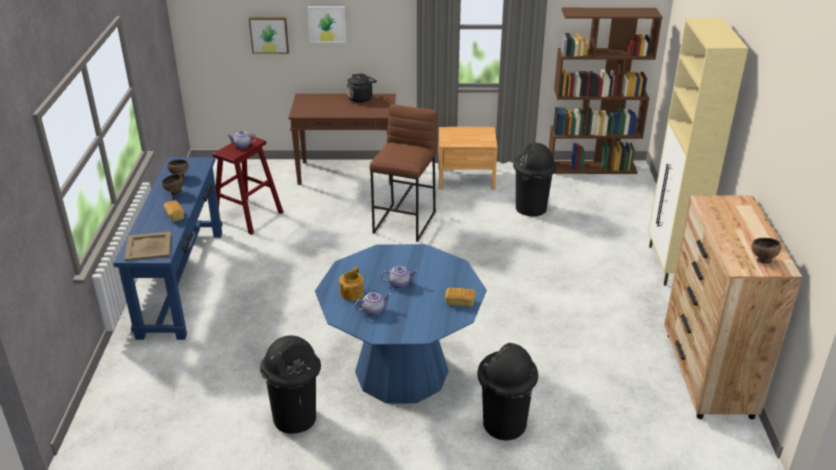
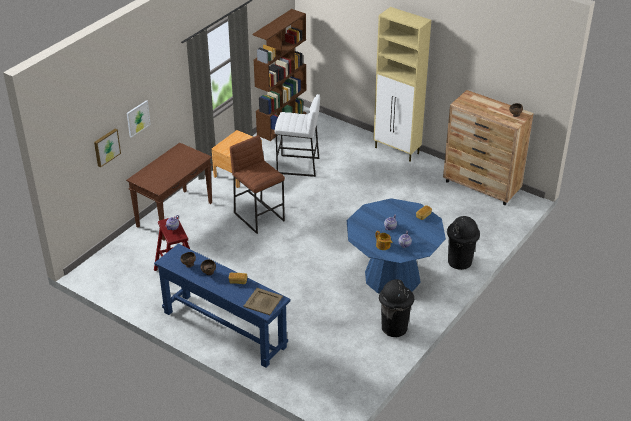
camera: 55 degrees left, 5 degrees up
(361, 98) = (169, 157): black kettle -> none
(531, 209) = (298, 166): black trash can -> white stool

